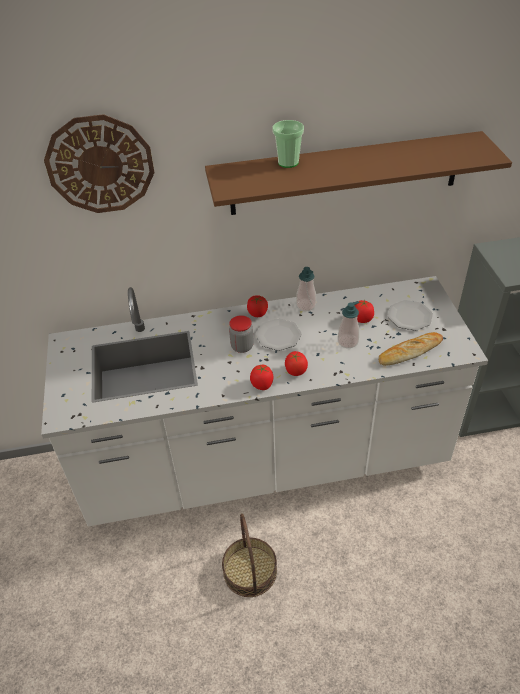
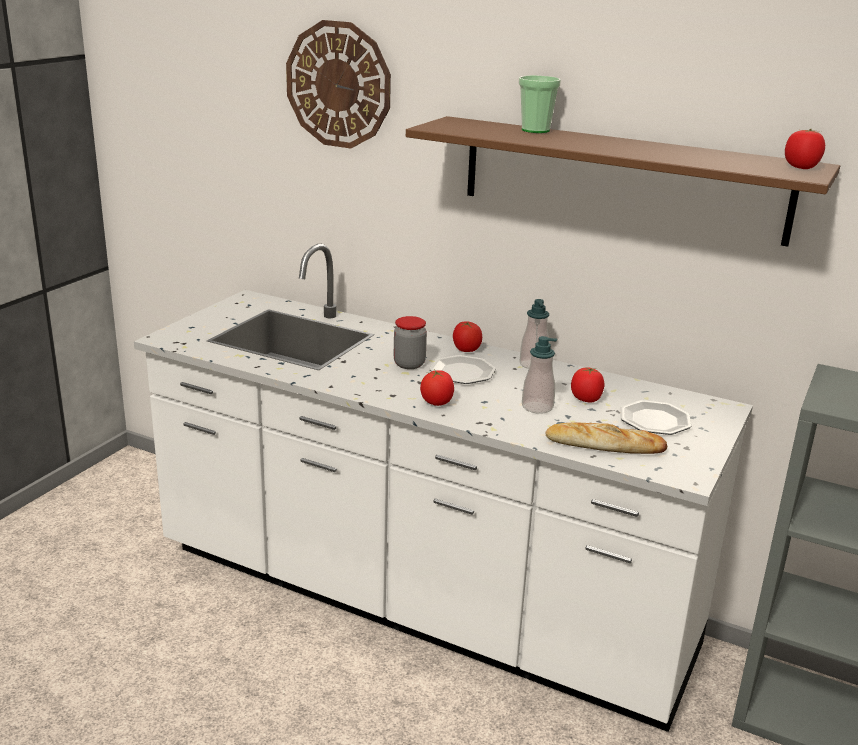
camera: 35 degrees right, 20 degrees down
(250, 571) = (278, 687): basket -> none
(262, 385) = (383, 396): tomato -> tomato (801, 167)

